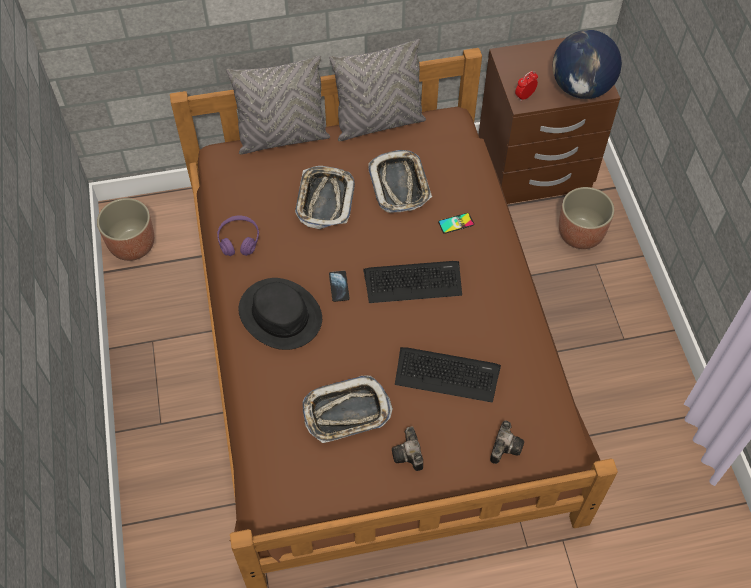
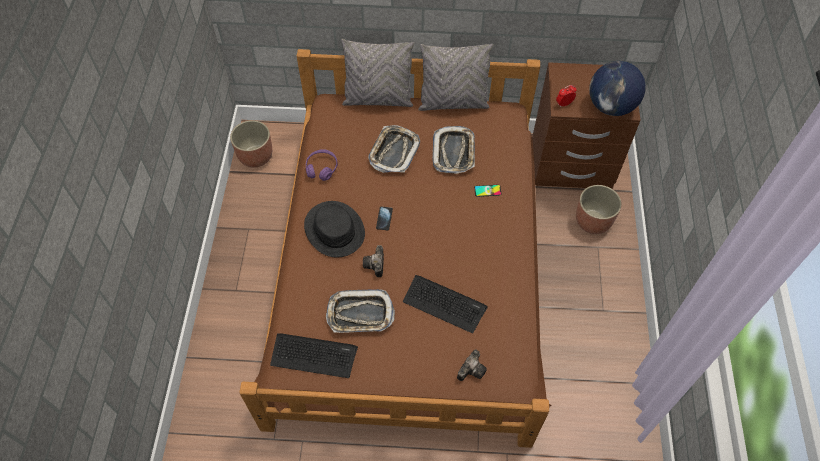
camera: 15 degrees right, 0 degrees up
(409, 455) = (396, 358): camera -> camera (375, 265)
(413, 282) = (441, 228): keyboard -> keyboard (313, 355)

